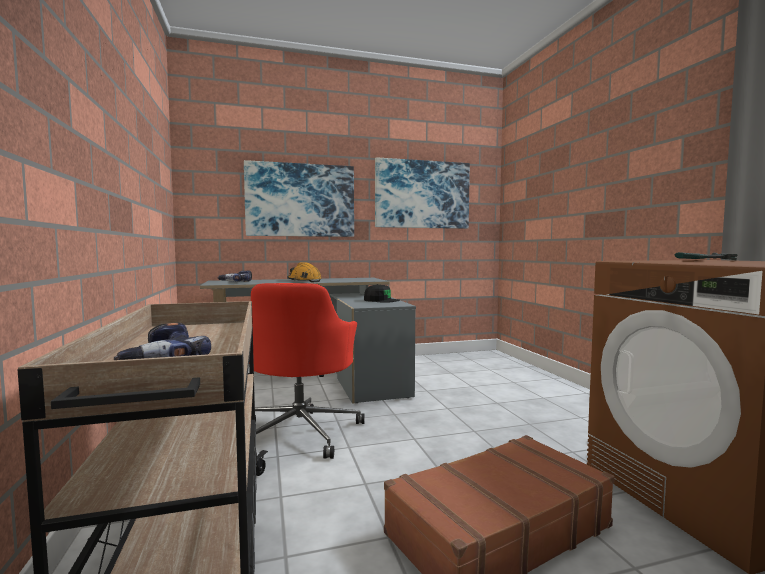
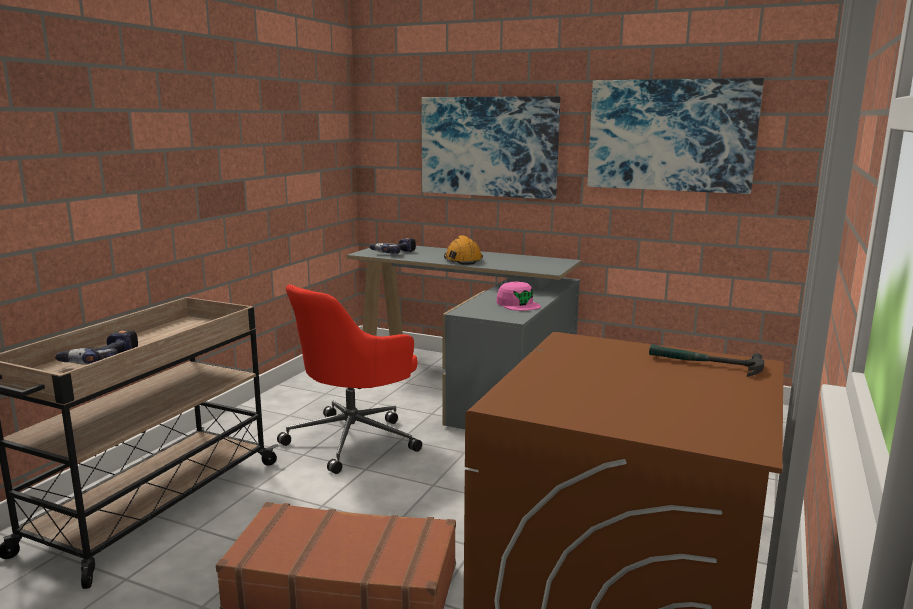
camera: 40 degrees right, 10 degrees up
(381, 300) = (518, 304): black cap -> pink cap

